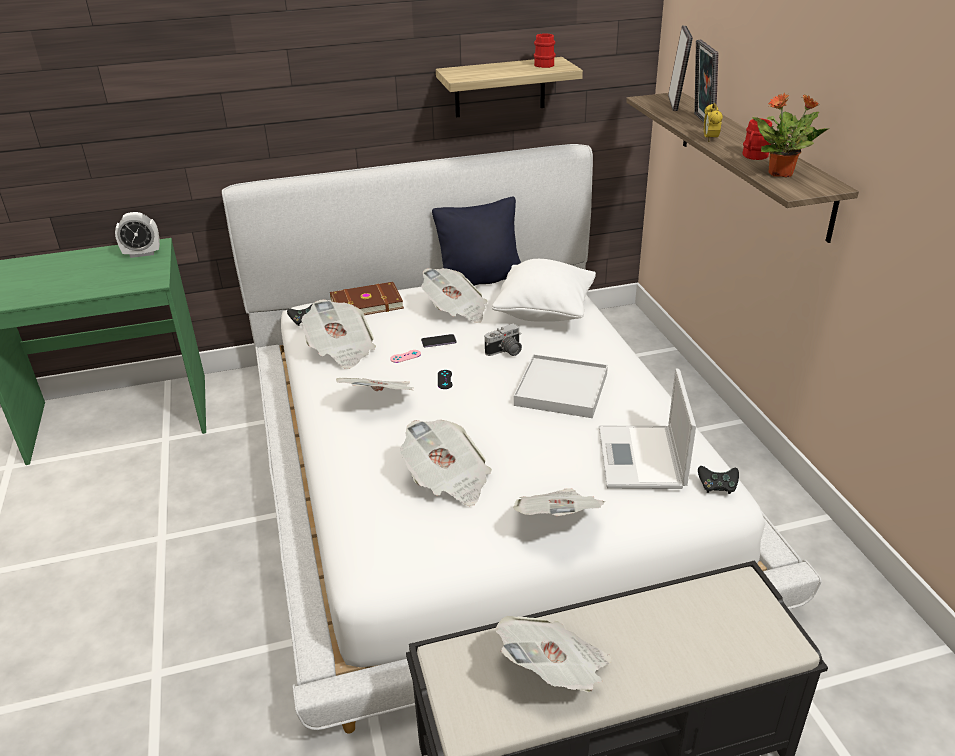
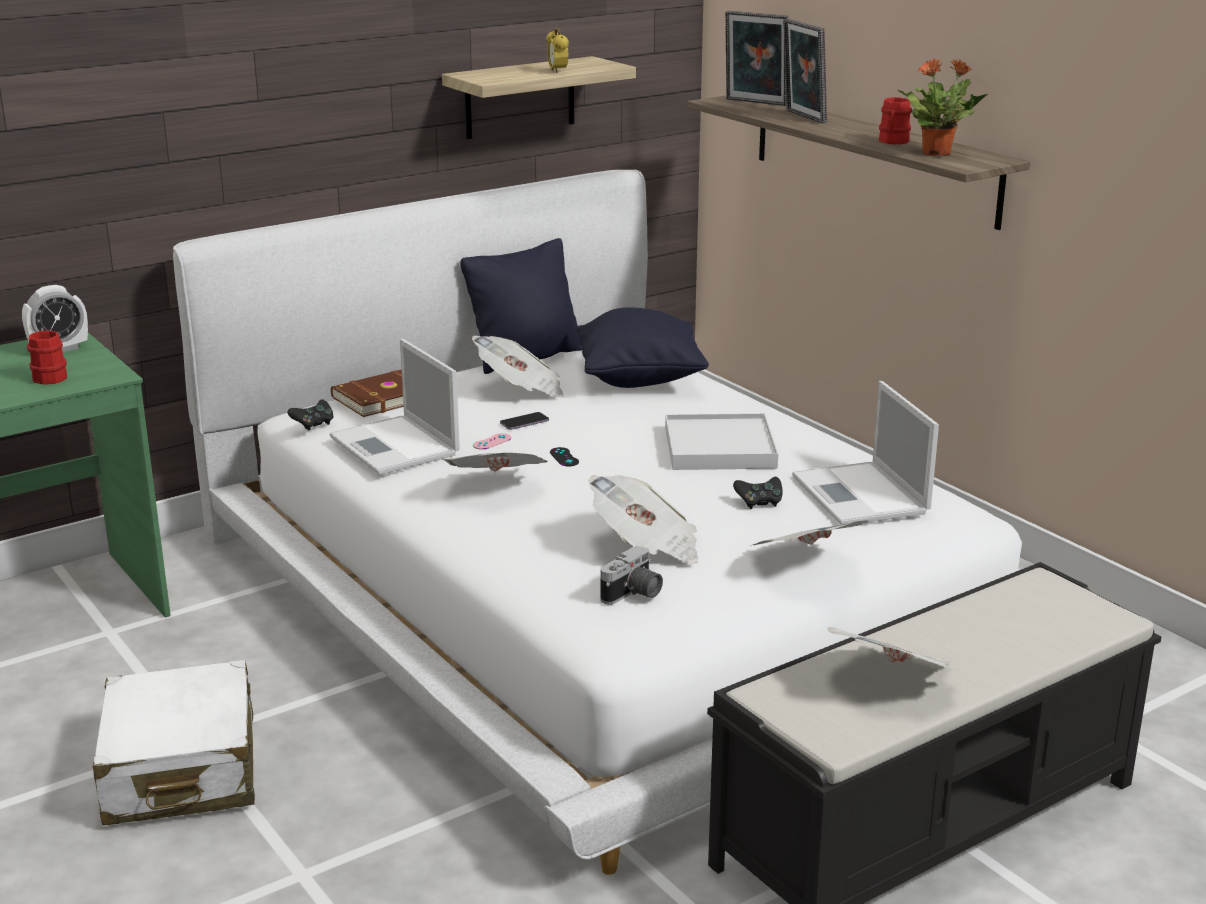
camera: 20 degrees left, 10 degrees down
(139, 563) = (181, 770): none -> white suitcase
(341, 350) = (396, 446): newspaper -> laptop
(505, 352) = (621, 422): camera -> camera (634, 595)
(544, 64) = (580, 63): red mug -> red mug (50, 376)
(544, 313) = (640, 379): white pillow -> black pillow
(676, 103) = (755, 103): picture frame -> picture frame turned 135 degrees clockwise
(710, 139) = (829, 131): alarm clock -> alarm clock (557, 71)
(717, 487) = (960, 508): black game controller -> black game controller (759, 503)

